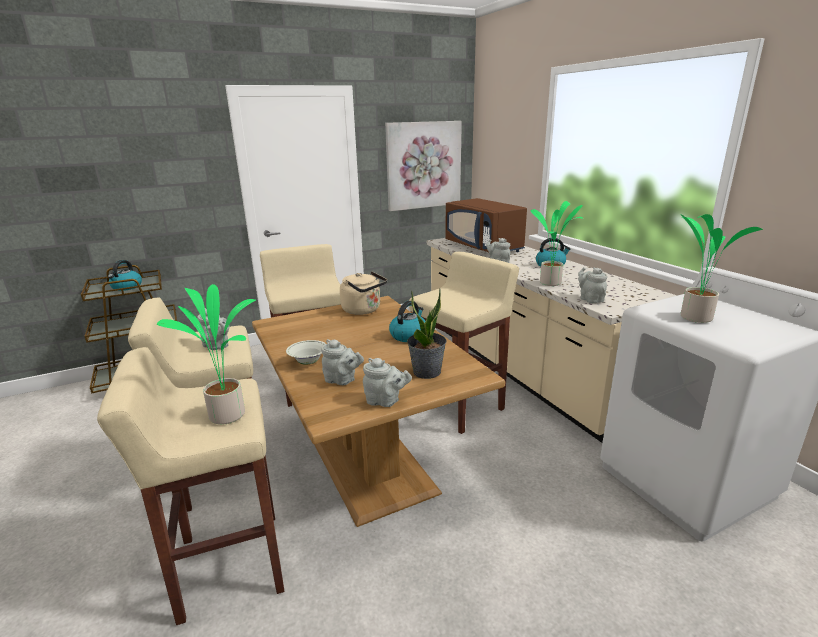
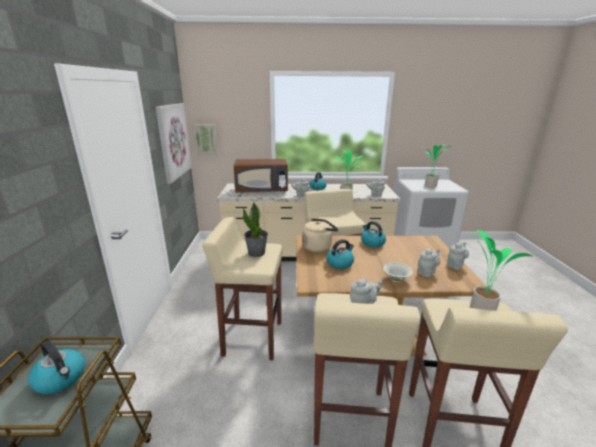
camera: 65 degrees left, 0 degrees up
(328, 327) = (340, 263): none -> kettle
(427, 372) = (424, 248): potted plant -> potted plant (257, 253)
(484, 170) = (206, 139): none -> picture

